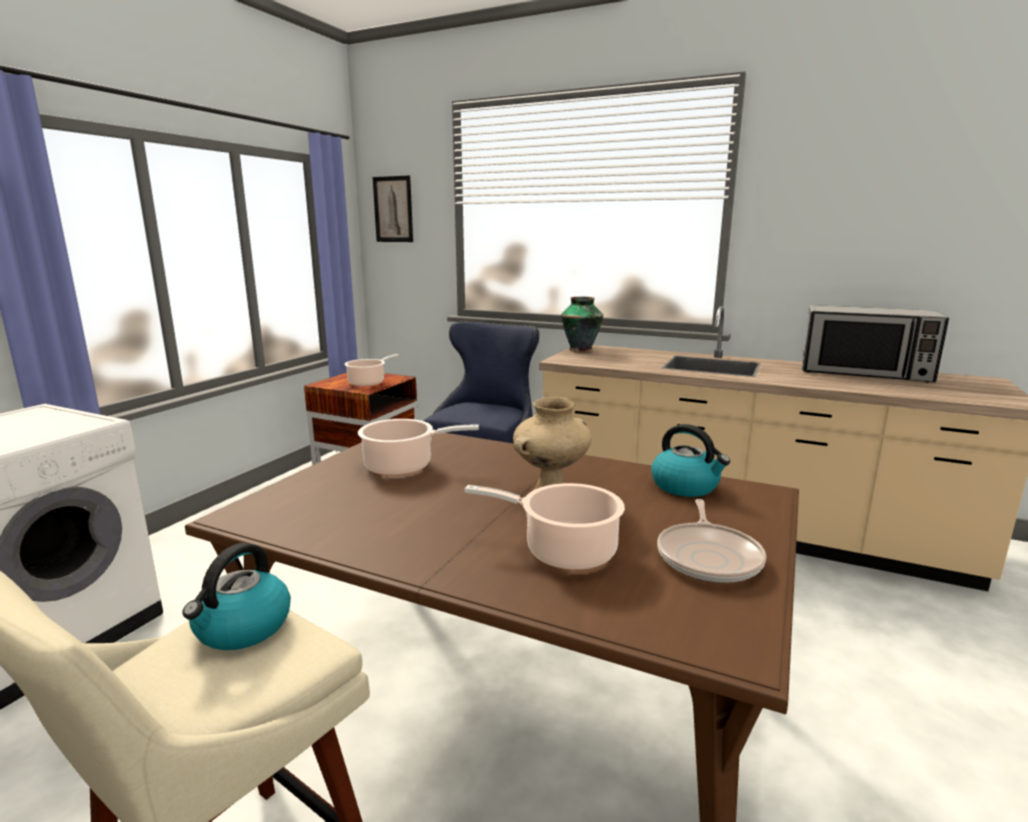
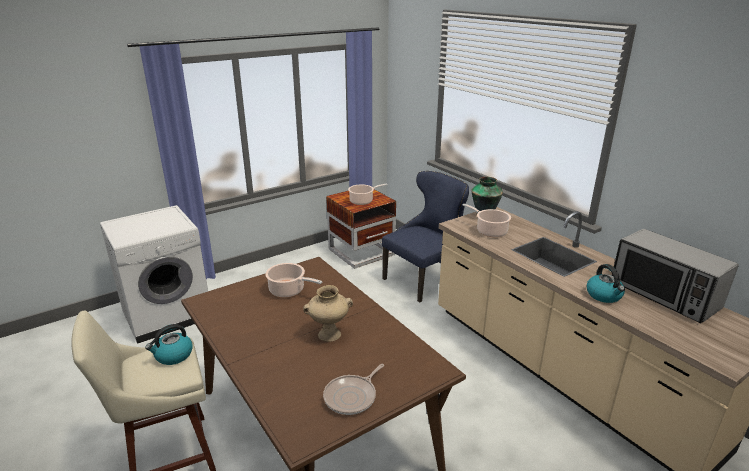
camera: 30 degrees right, 10 degrees up
(393, 209) = (405, 78): picture -> none
(564, 550) = (297, 368): cooking pot -> cooking pot (489, 231)
(686, 486) = (404, 351): kettle -> kettle (604, 295)

